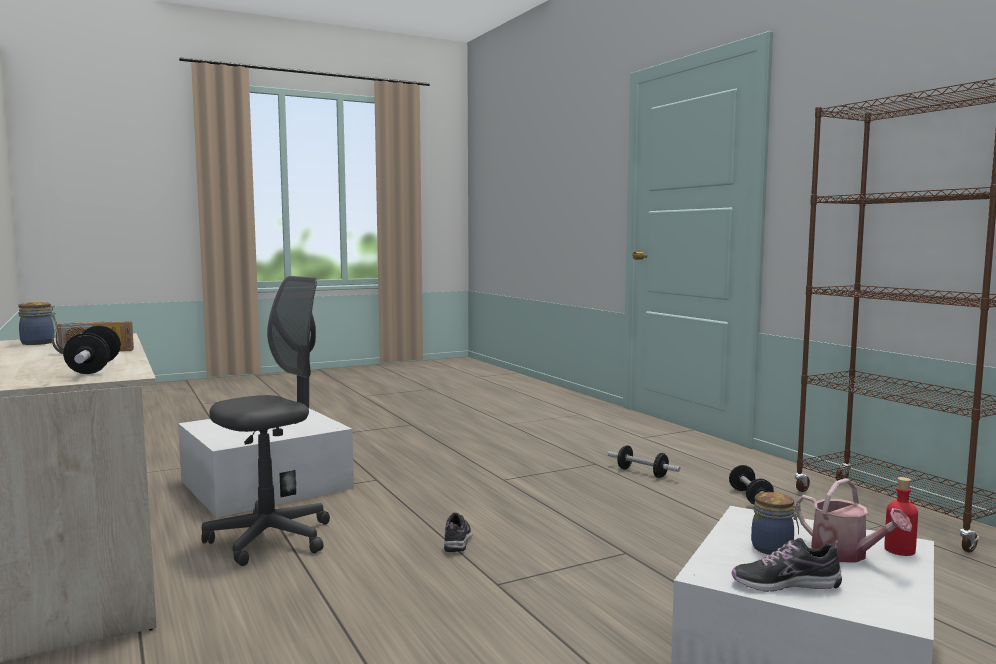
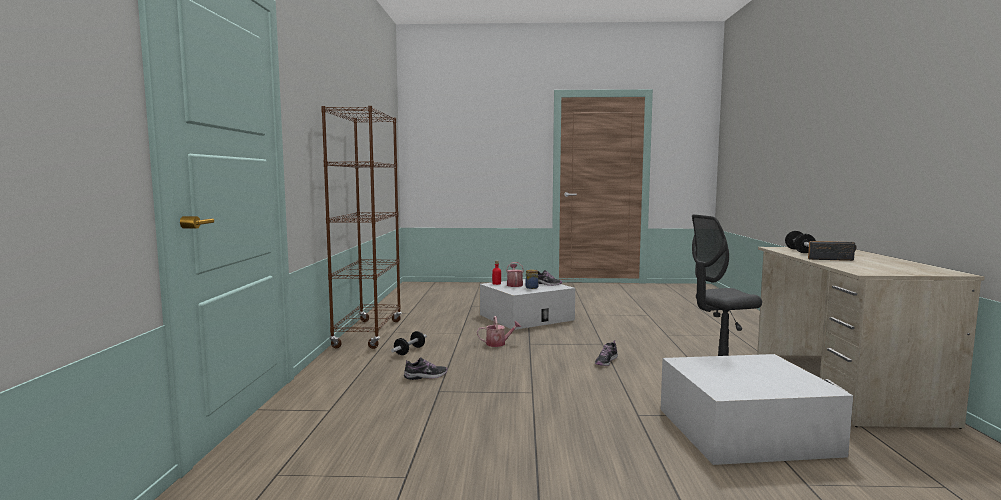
camera: 150 degrees left, 0 degrees up
(39, 343) = (907, 269): jar -> none
(642, 473) = (425, 376): dumbbell -> shoe
(671, 539) = (498, 344): none -> watering can

